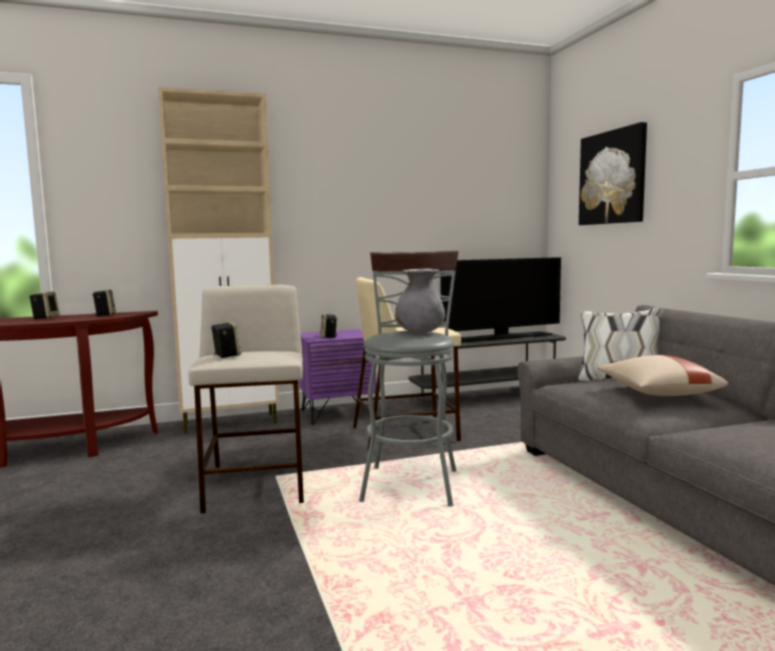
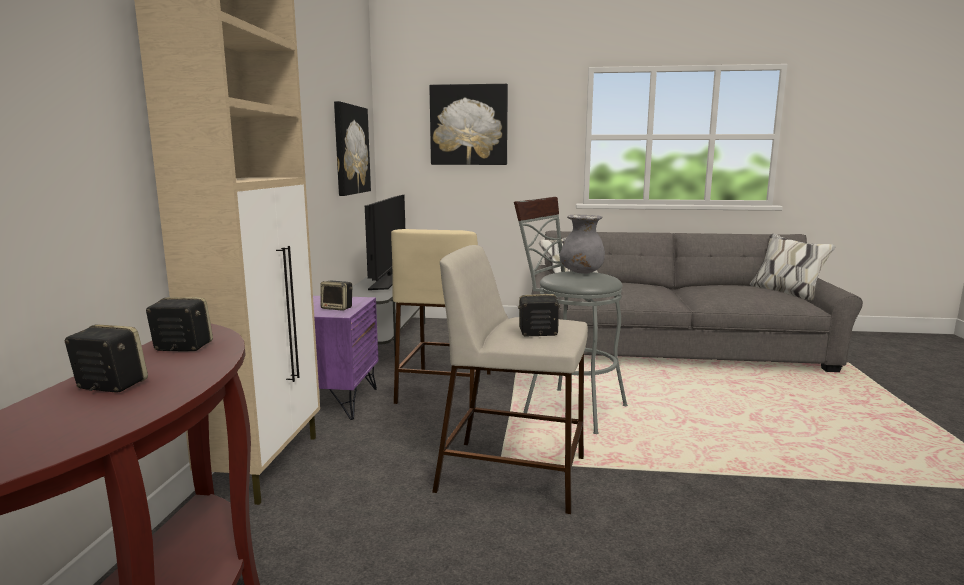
camera: 65 degrees left, 5 degrees up
(477, 213) = (350, 149): none -> picture
(657, 393) = (634, 288): beige pillow -> none

